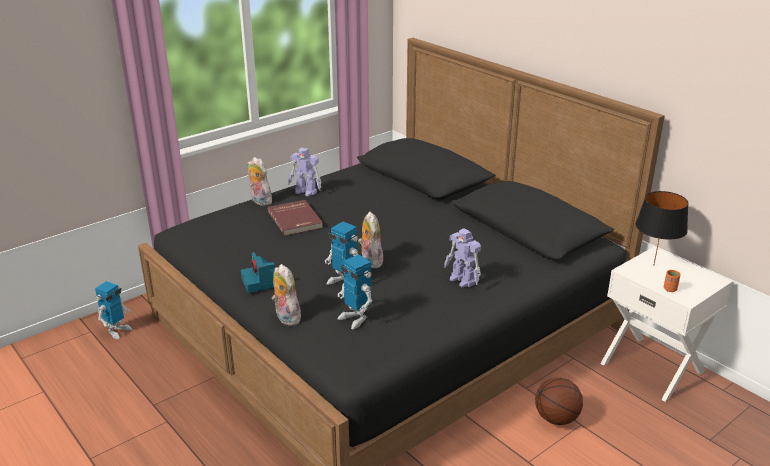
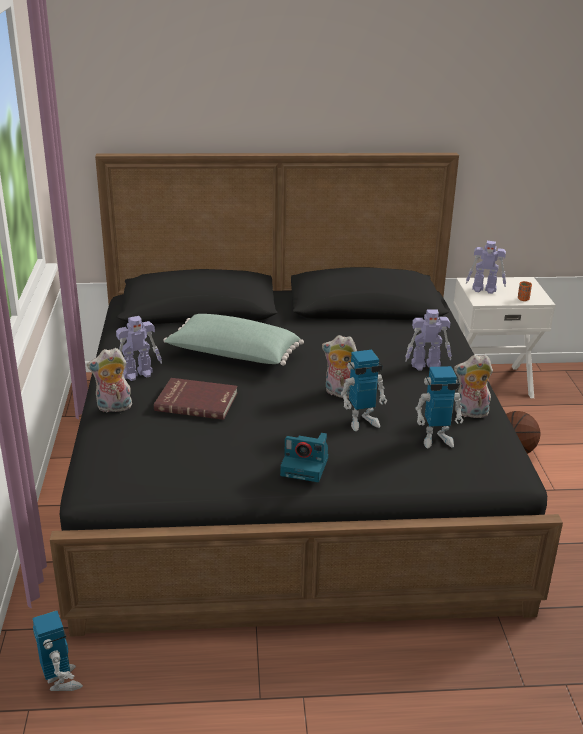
camera: 55 degrees left, 0 degrees up
(285, 317) = (389, 477): plush toy -> plush toy (470, 413)
(369, 209) = (233, 355): none -> green pillow
(654, 265) = (484, 289): black table lamp -> toy robot

